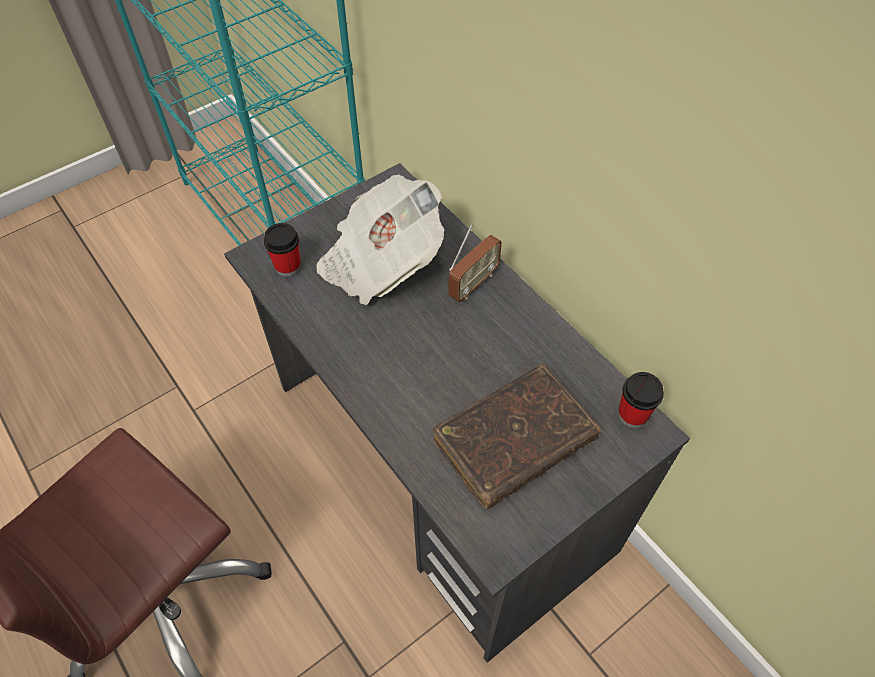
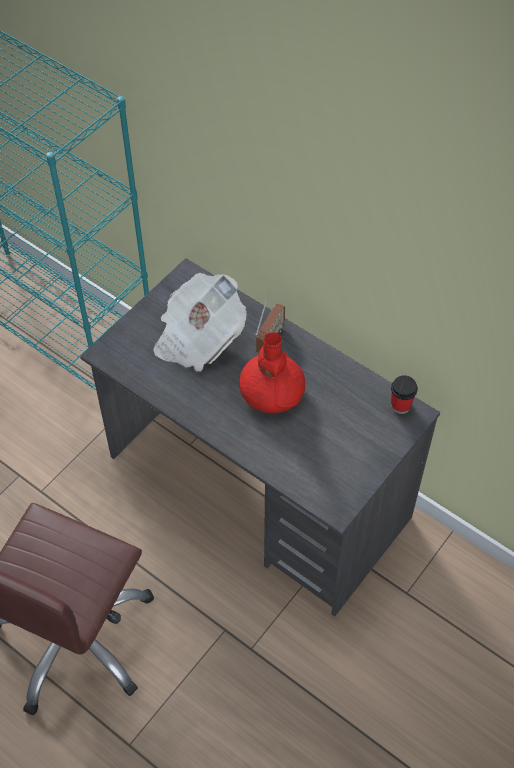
camera: 15 degrees left, 0 degrees up
(288, 266) = (132, 355): cup -> none
(452, 355) = (271, 393): none -> red vase
(514, 442) = (329, 440): brown book -> none

